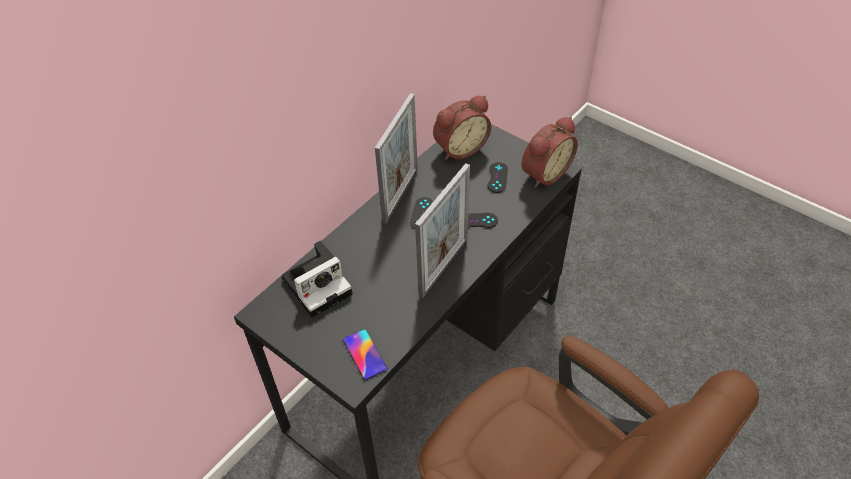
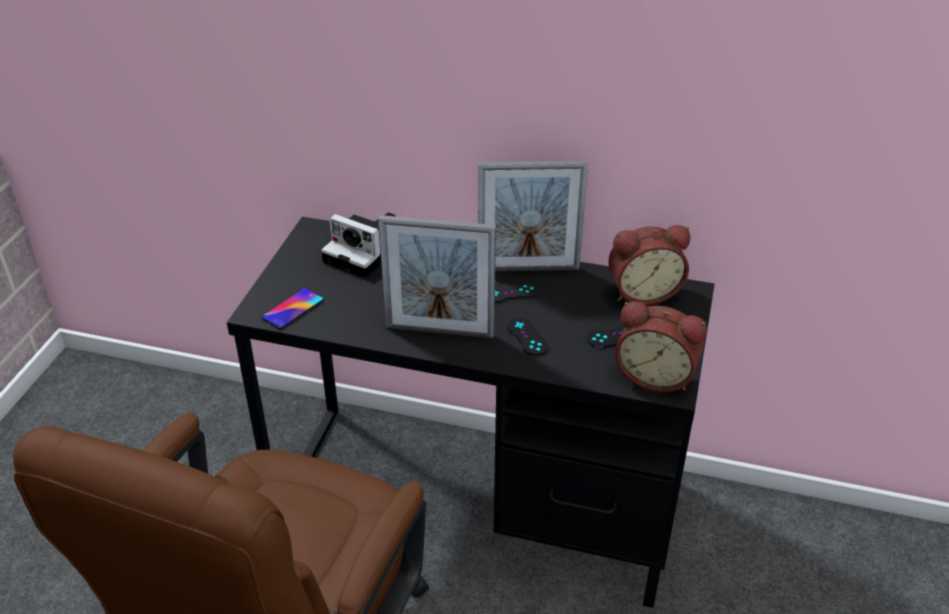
camera: 65 degrees right, 10 degrees down
(459, 147) = (643, 292): alarm clock -> alarm clock turned 45 degrees counterclockwise

